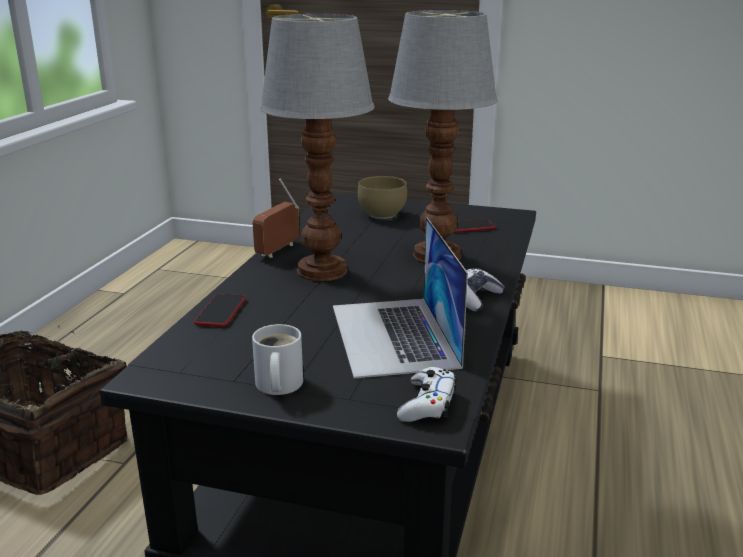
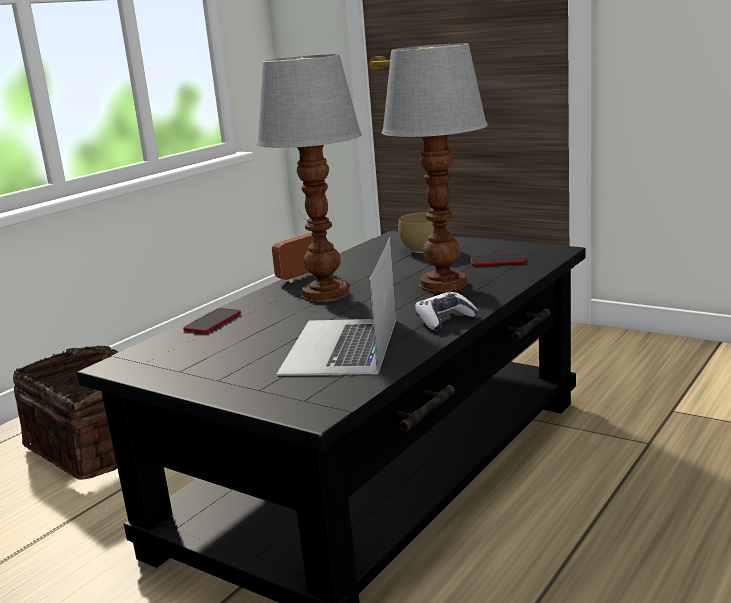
camera: 20 degrees right, 5 degrees down
(277, 385) = (209, 376): white mug -> none
(427, 404) = (321, 398): white game controller -> none

